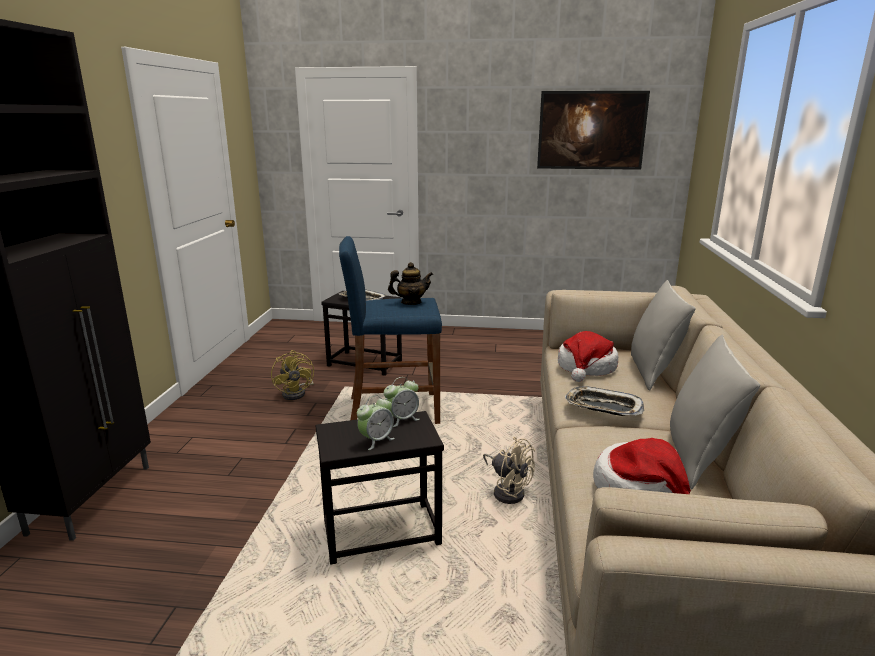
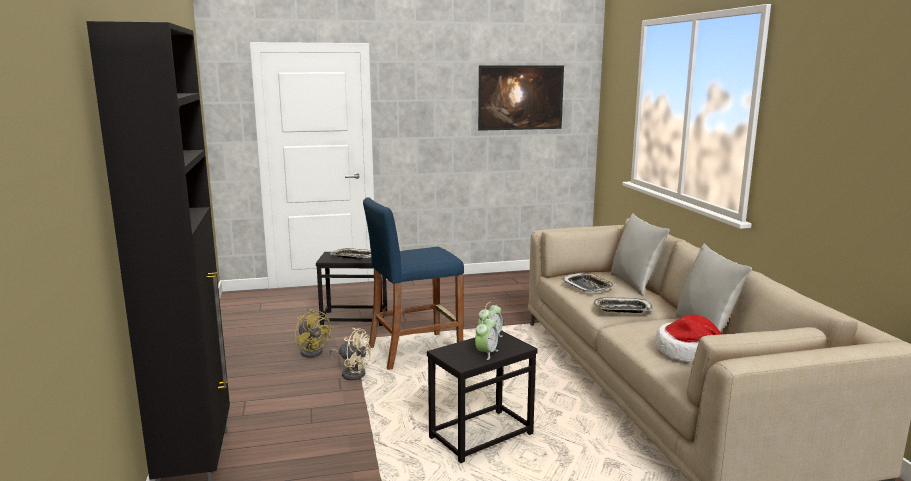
camera: 20 degrees left, 5 degrees down
(411, 302) = (429, 251): teapot -> none
(507, 491) = (553, 391): beige fan -> beige fan (352, 373)
(586, 368) = (587, 286): hat -> tray

